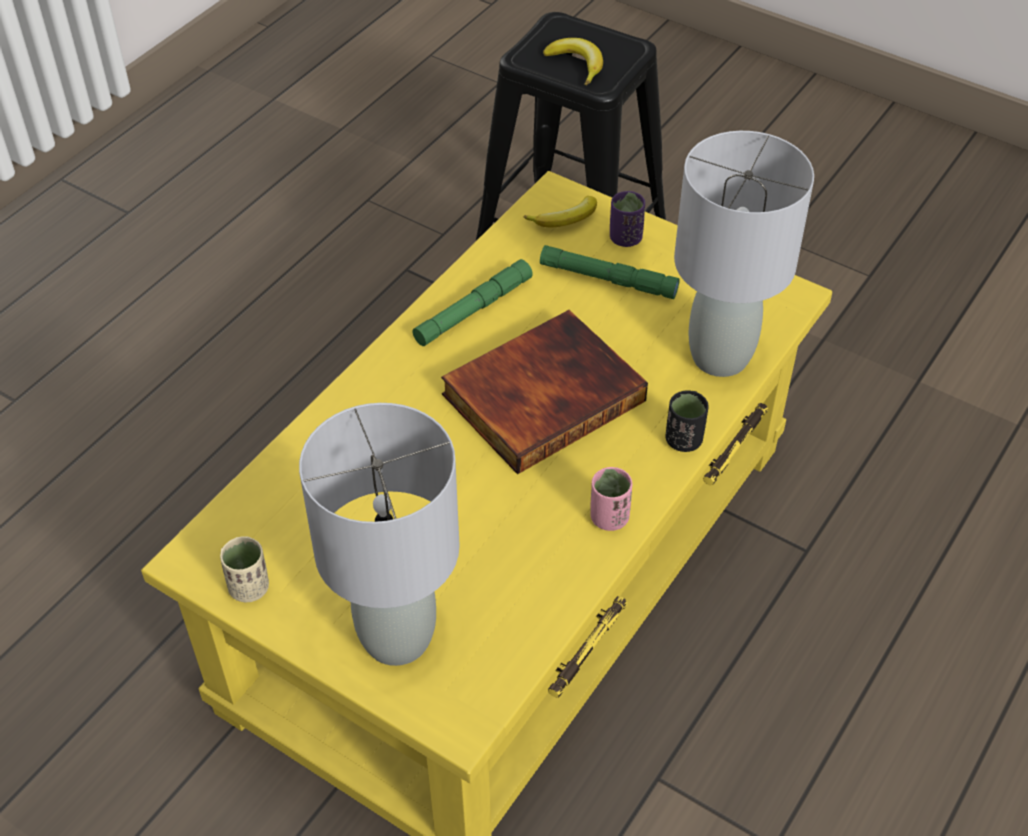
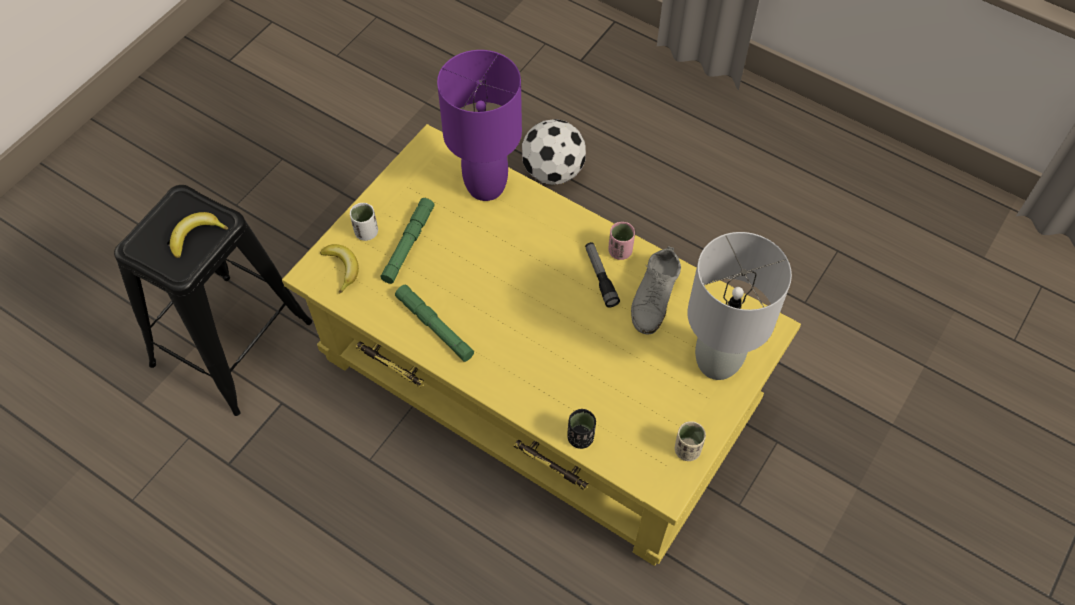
camera: 90 degrees left, 10 degrees up
(523, 559) = (654, 296): none -> grey shoe
(542, 394) = (518, 285): book -> none
(558, 491) = (600, 277): none -> flashlight
(625, 238) = (366, 232): purple cup -> white cup
(683, 440) = (557, 210): black cup -> black cup (580, 437)
(718, 357) = (486, 187): grey table lamp -> purple table lamp
(916, 593) = (552, 171): none -> football

